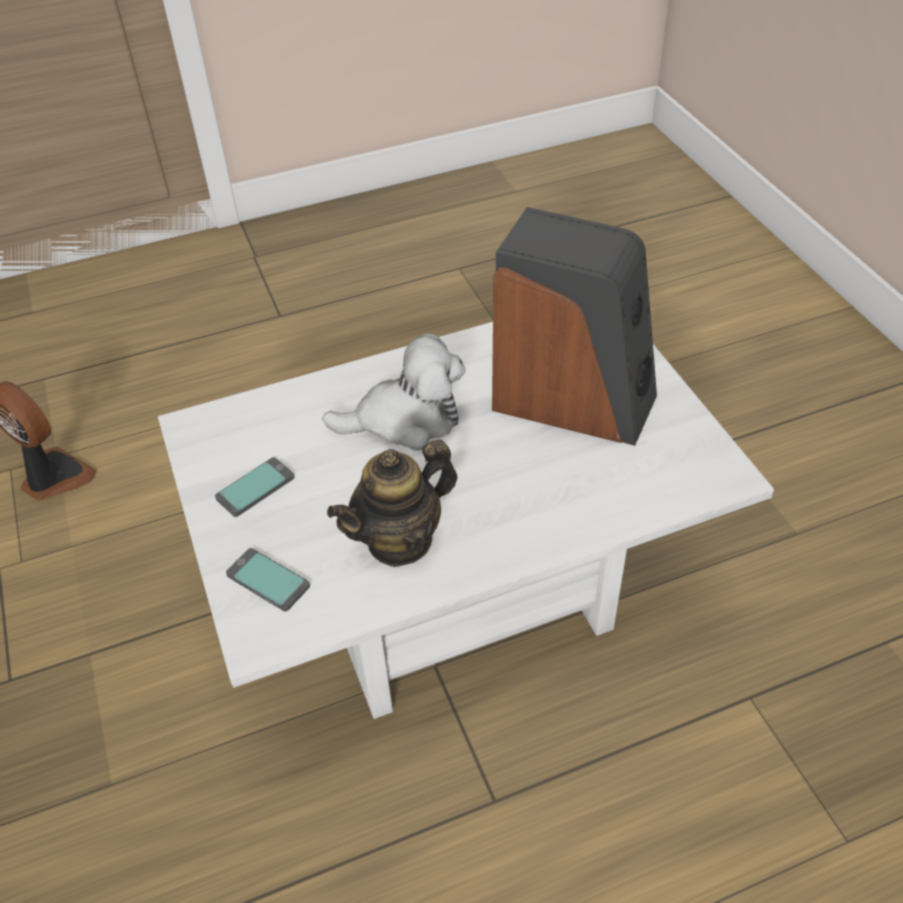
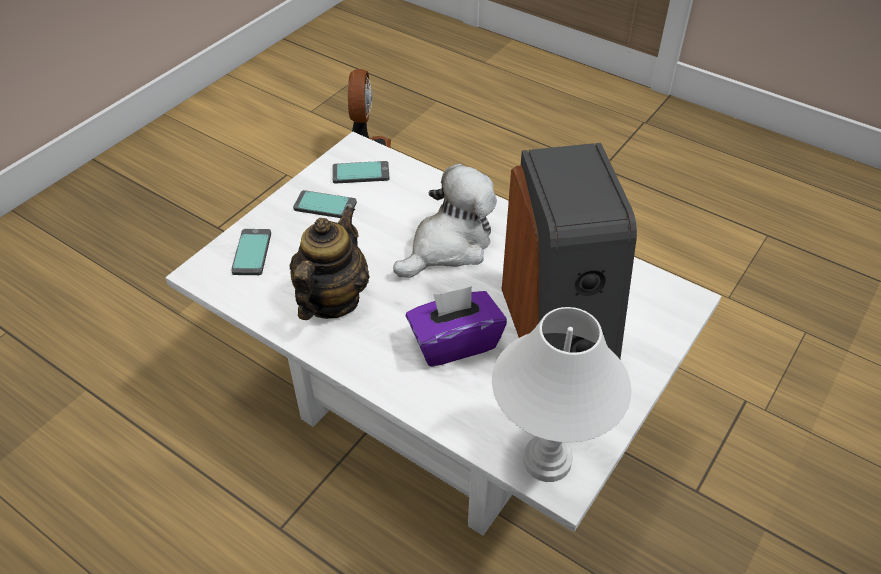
camera: 55 degrees right, 0 degrees up
(234, 438) = (361, 173): none -> phone
(400, 540) = (331, 300): teapot -> teapot turned 90 degrees clockwise
(405, 420) = (449, 246): plush toy -> plush toy turned 90 degrees counterclockwise
(530, 472) = (454, 342): none -> purple tissue box
(702, 475) = (546, 460): none -> white table lamp

